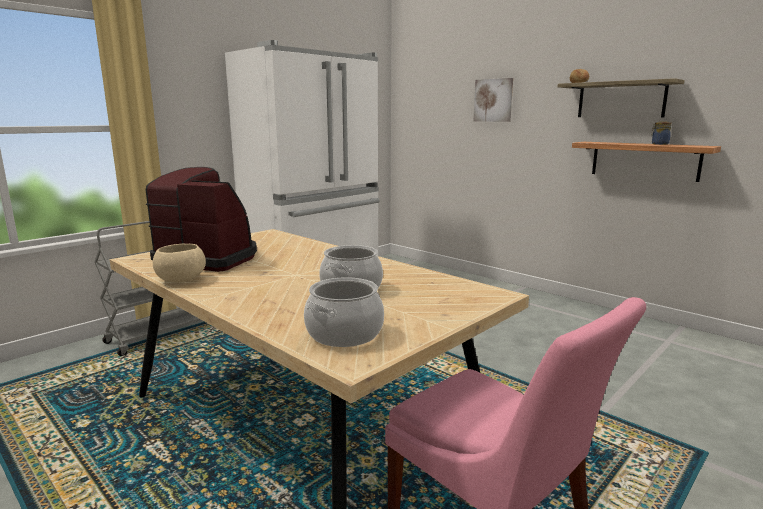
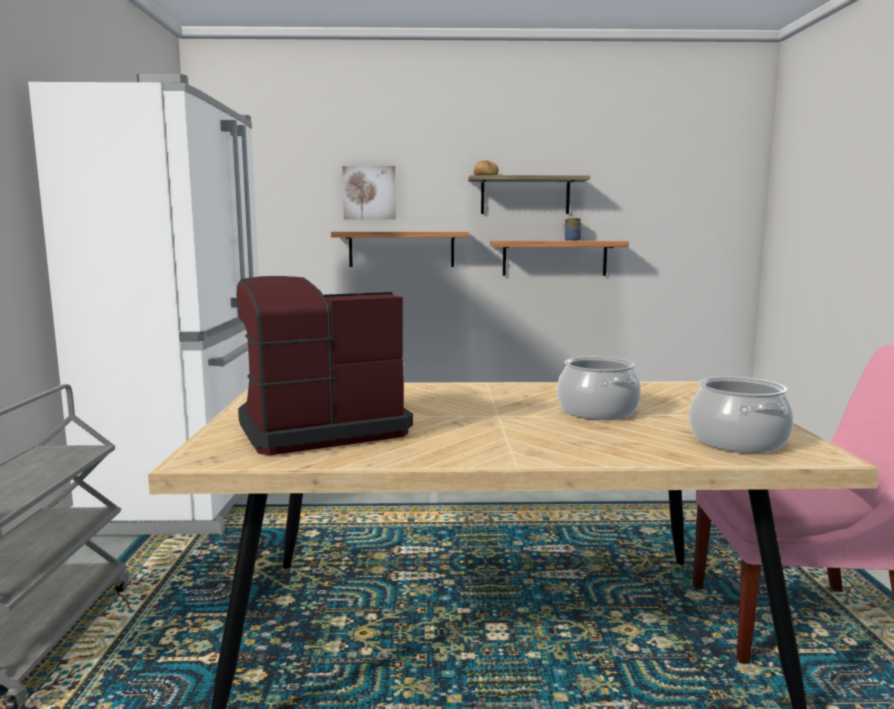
camera: 45 degrees left, 5 degrees down
(181, 280) = (396, 458): beige bowl -> none
(512, 146) = (401, 249): none -> shelf

